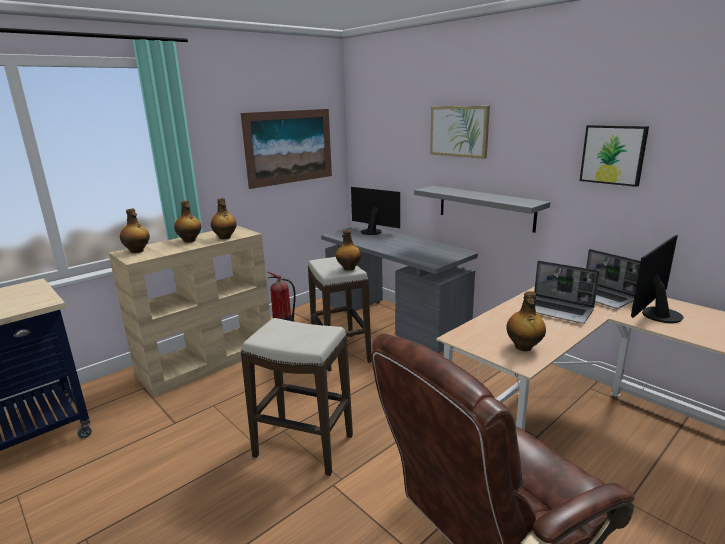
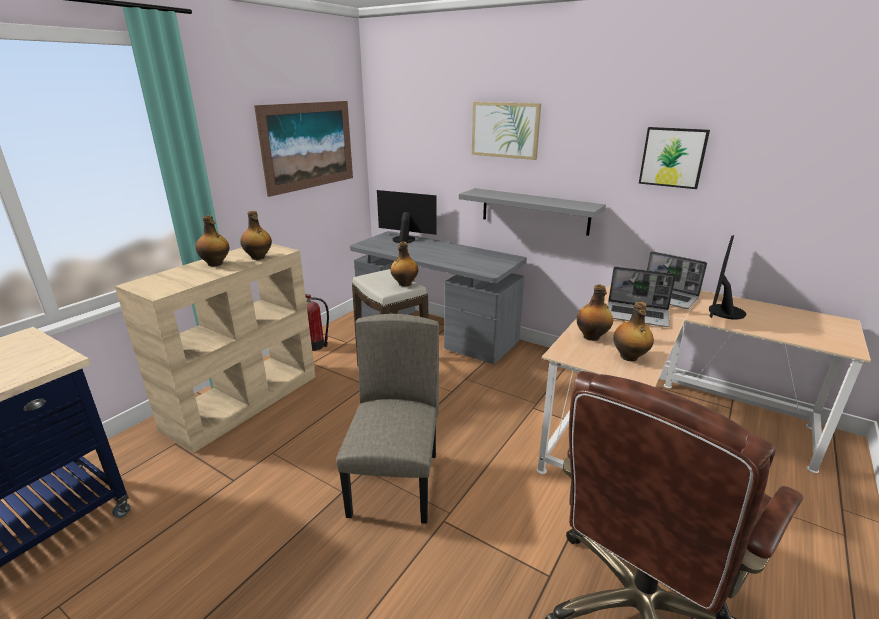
camera: 15 degrees left, 5 degrees up
(137, 251) = (155, 282): bottle -> bottle (592, 337)
(304, 446) = (395, 484): stool -> beige chair

